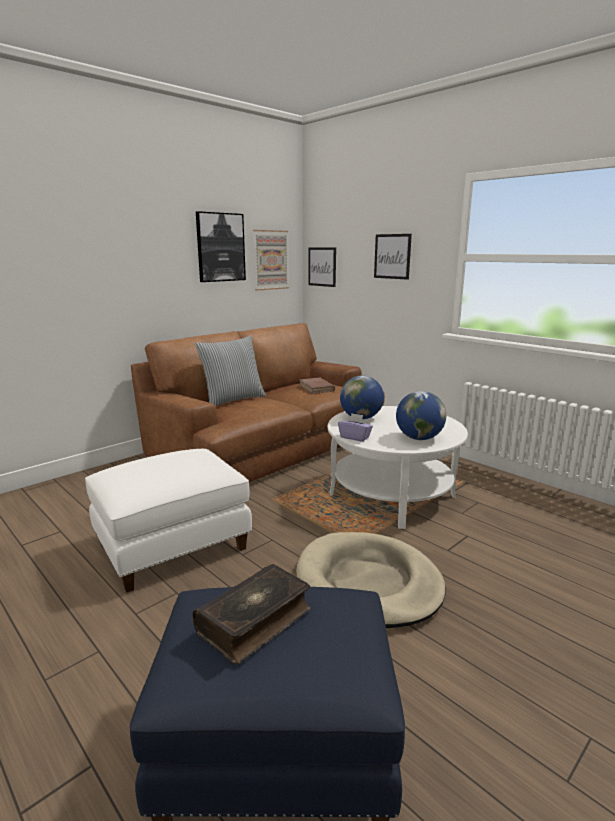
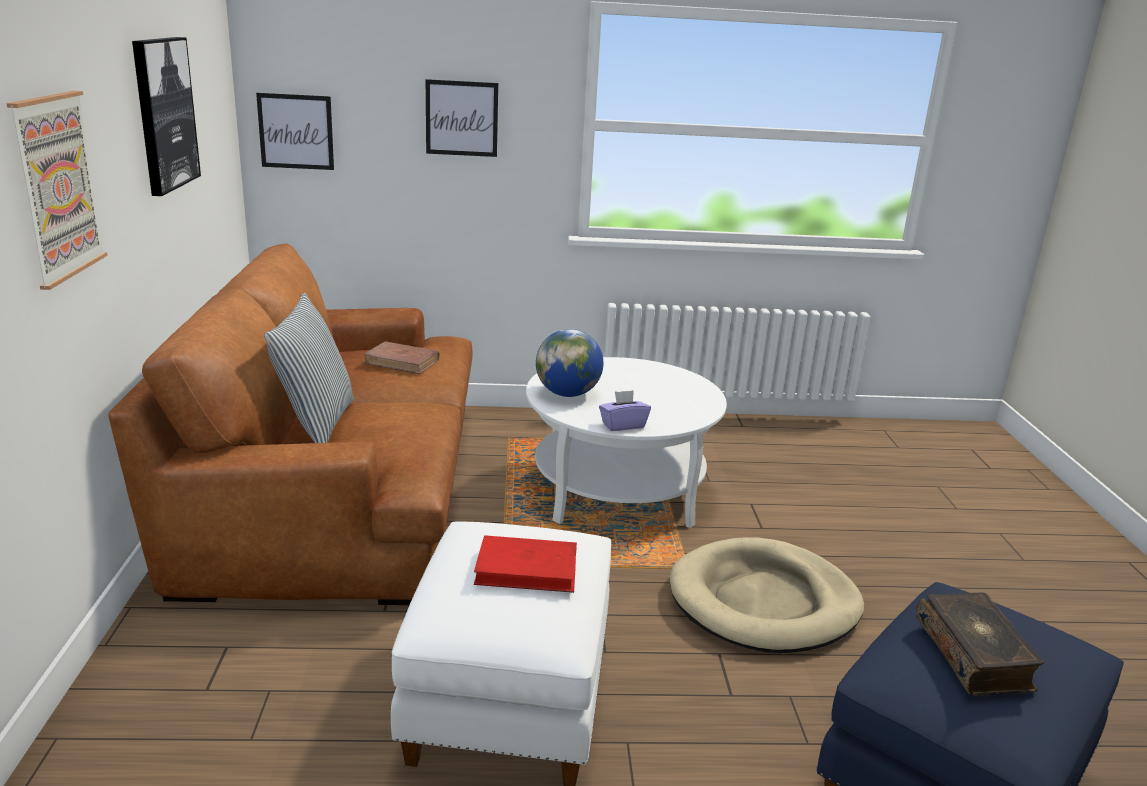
camera: 50 degrees left, 5 degrees up
(167, 468) = (527, 569): none -> red book
(271, 260) = (212, 126): picture -> picture (57, 187)
(419, 438) = (680, 401): globe -> none

